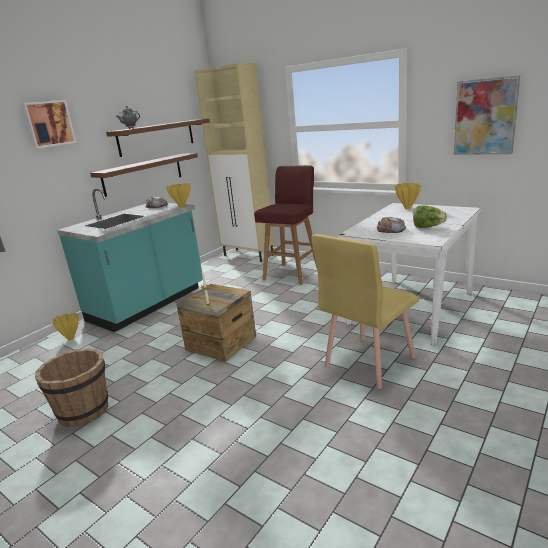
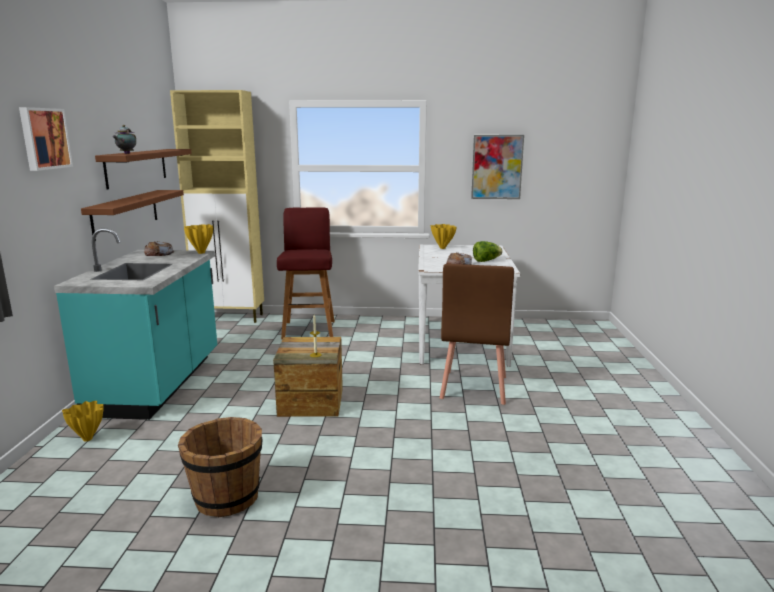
camera: 35 degrees left, 5 degrees down
(368, 361) = (473, 387): yellow chair -> brown chair

